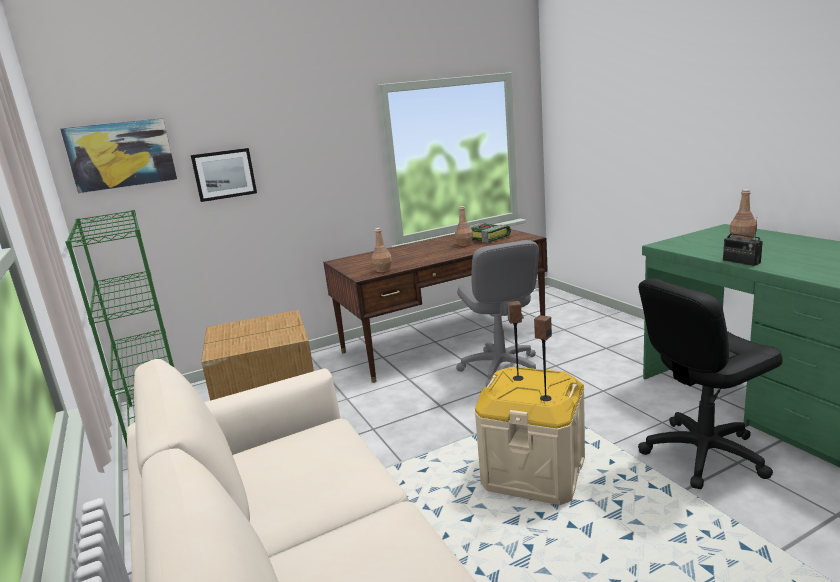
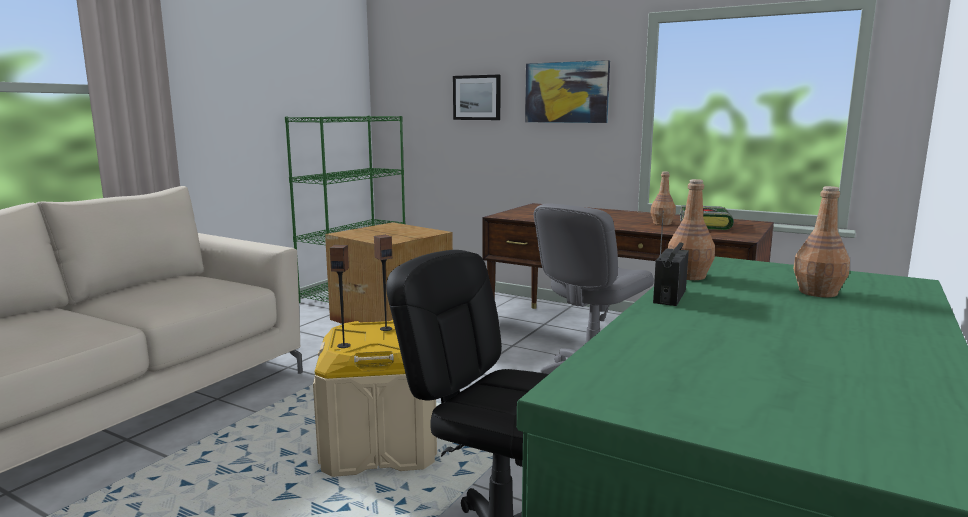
camera: 55 degrees right, 5 degrees down
(121, 155) = (409, 70): picture -> picture (566, 92)
(383, 270) = (527, 217): brown bottle -> brown bottle (689, 276)

